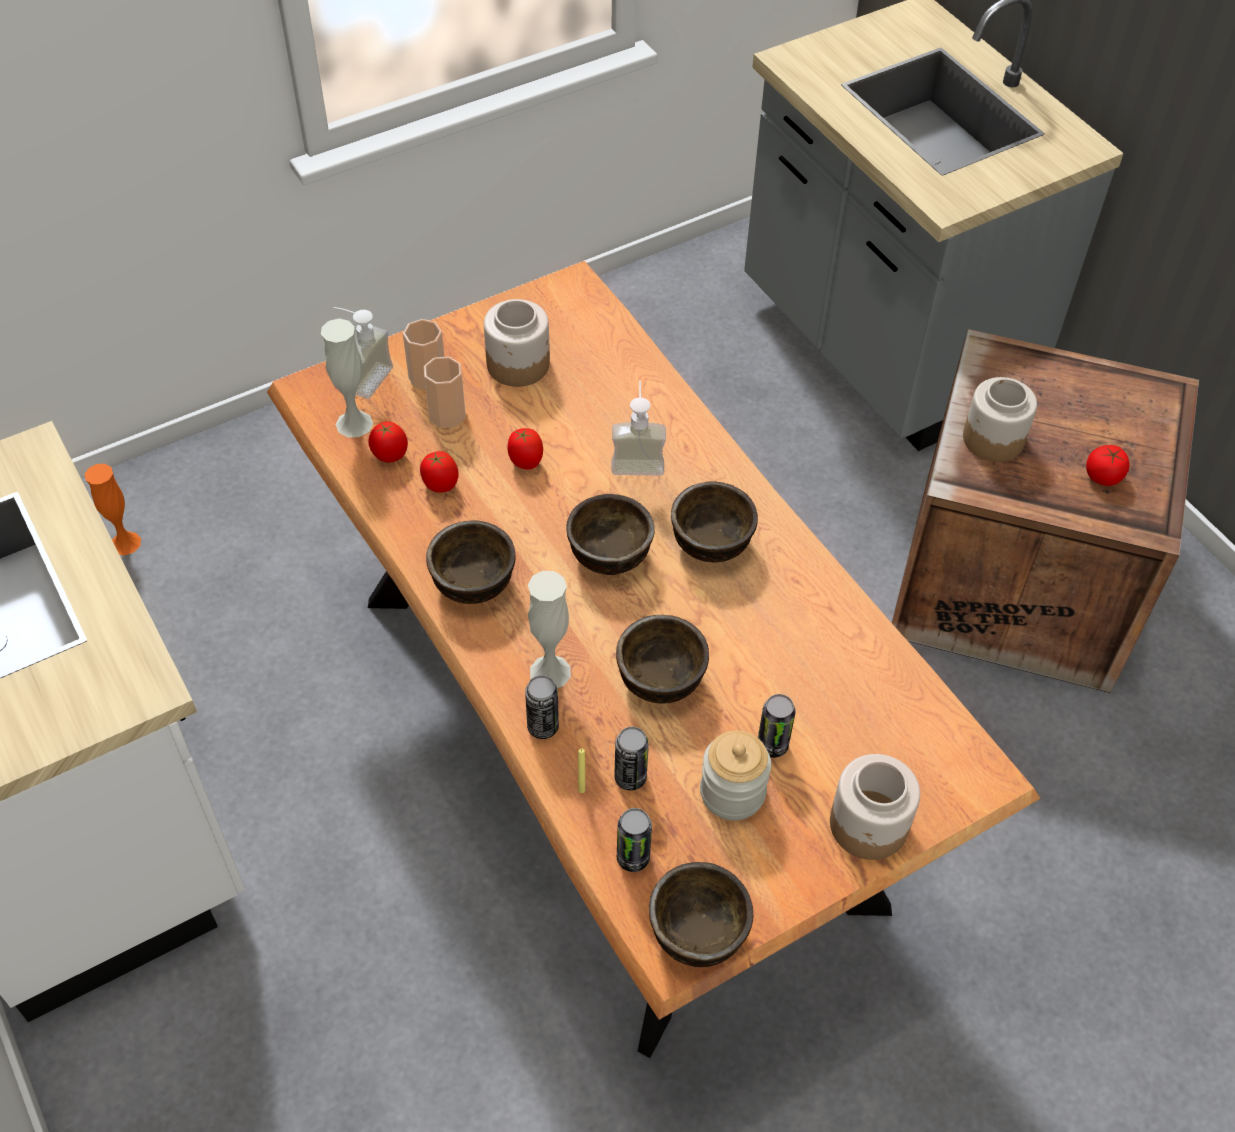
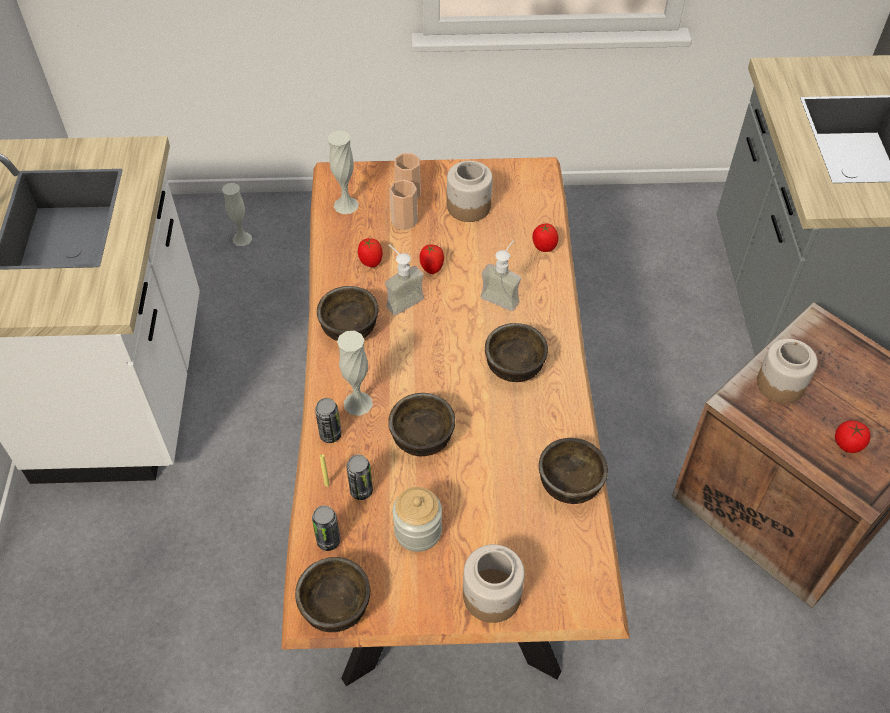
camera: 30 degrees right, 0 degrees up
(125, 543) = (242, 239): orange vase -> white vase
(363, 377) = (370, 179): soap dispenser -> soap dispenser (400, 298)
(389, 455) = (353, 232): tomato -> tomato (543, 247)
(609, 555) = (443, 347): brown bowl -> brown bowl (569, 485)
(772, 745) = (464, 513): can -> none

